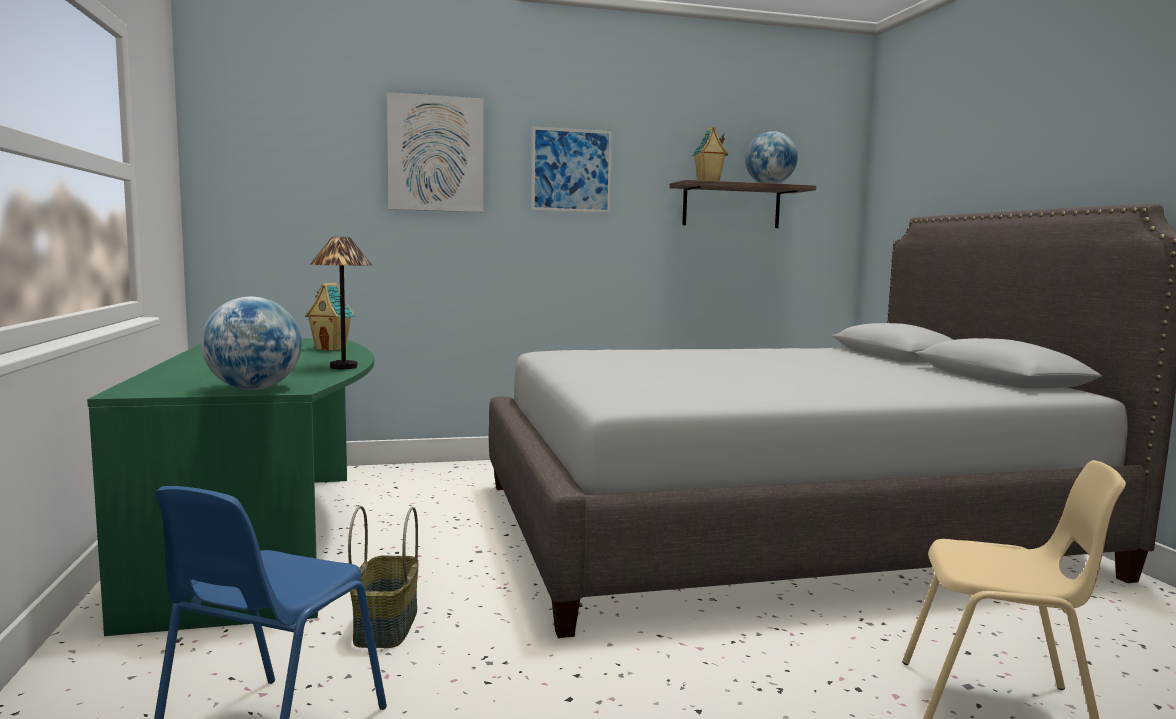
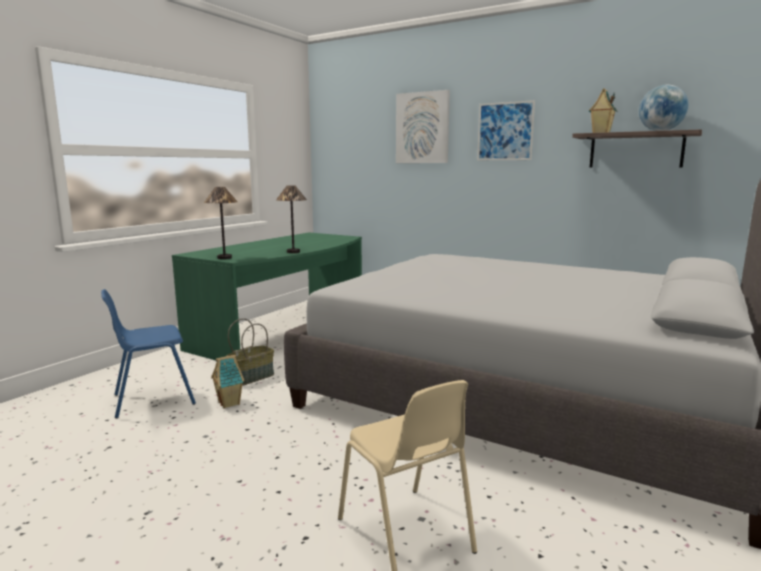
camera: 45 degrees right, 5 degrees up
(254, 389) = (224, 258): globe -> table lamp
(331, 349) = (329, 242): toy house -> toy house (230, 403)

